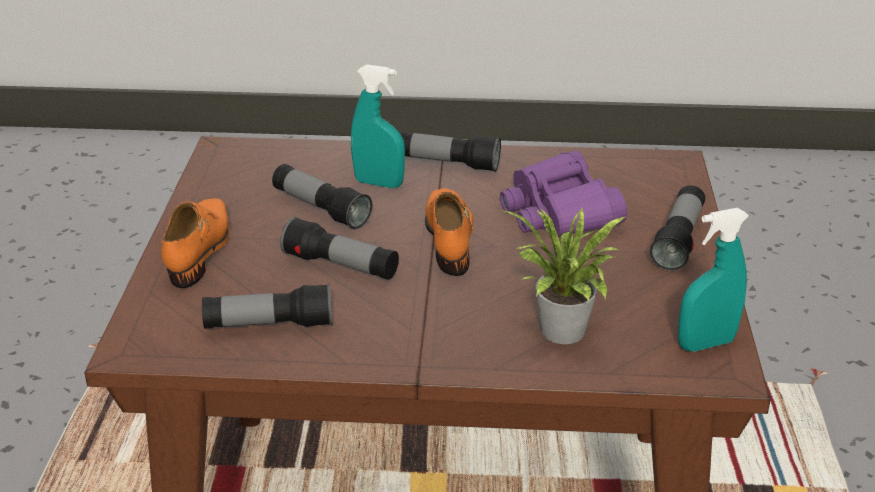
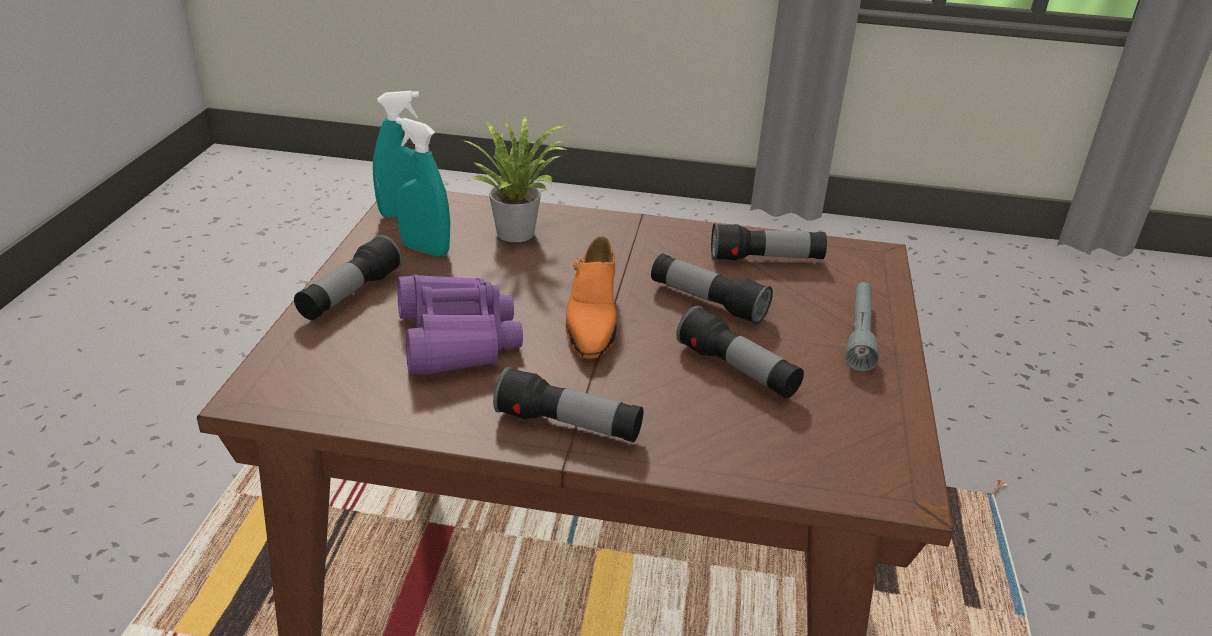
camera: 175 degrees left, 0 degrees up
(201, 249) = (859, 334): orange shoe -> grey flashlight
(378, 183) = (666, 401): turquoise spray bottle -> turquoise spray bottle (425, 249)

